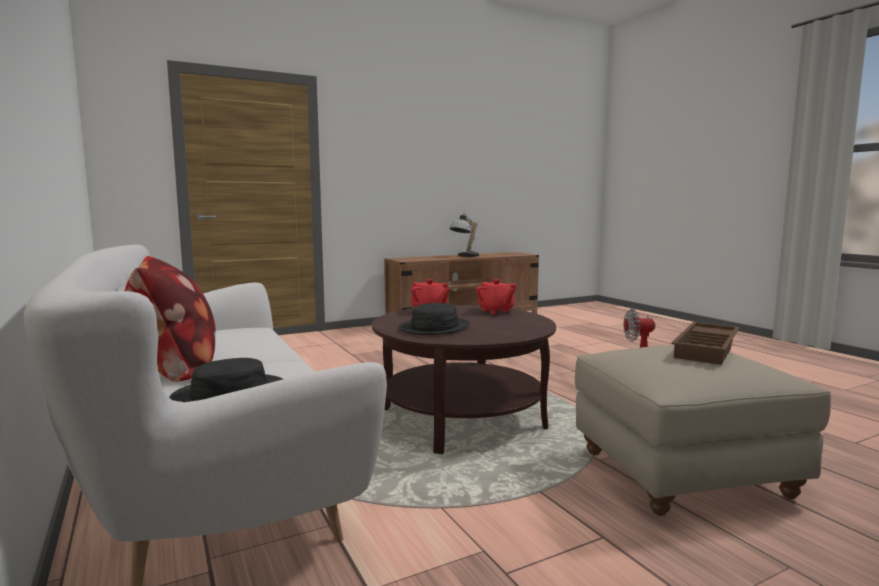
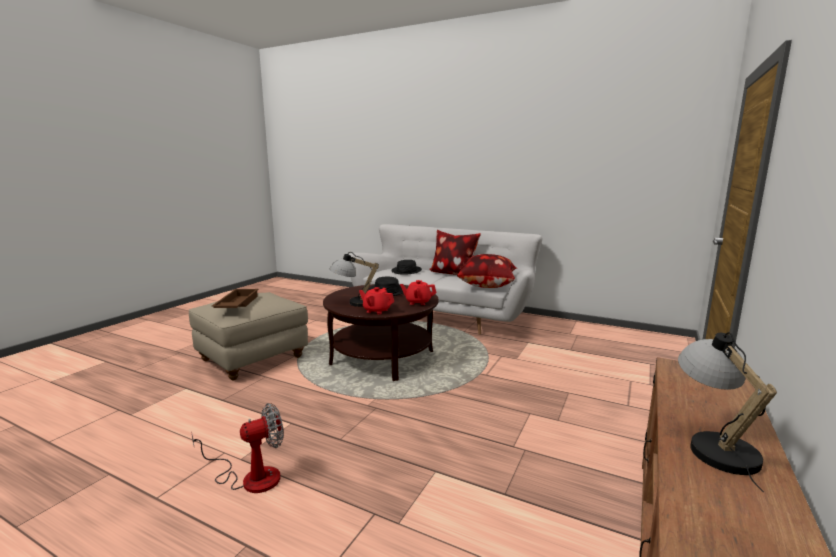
camera: 145 degrees right, 5 degrees up
(247, 332) = (487, 287): none -> pillow
(509, 321) = (355, 303): none -> table lamp

